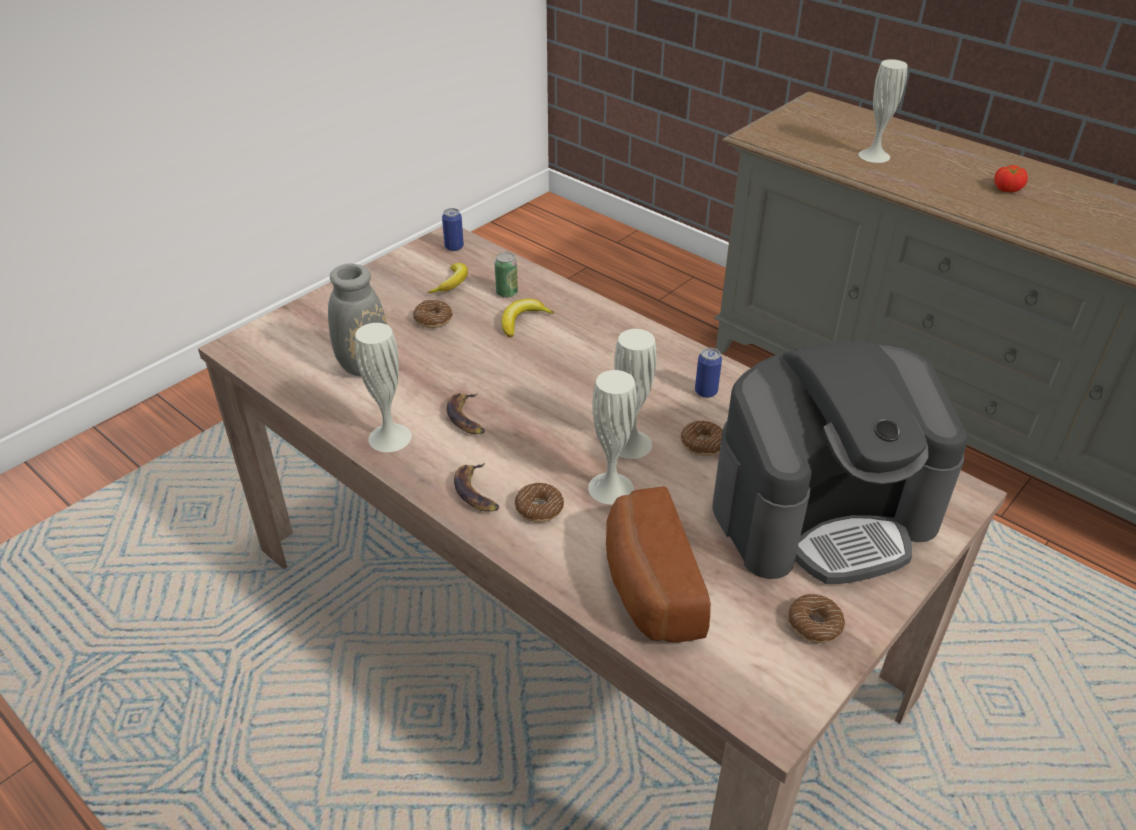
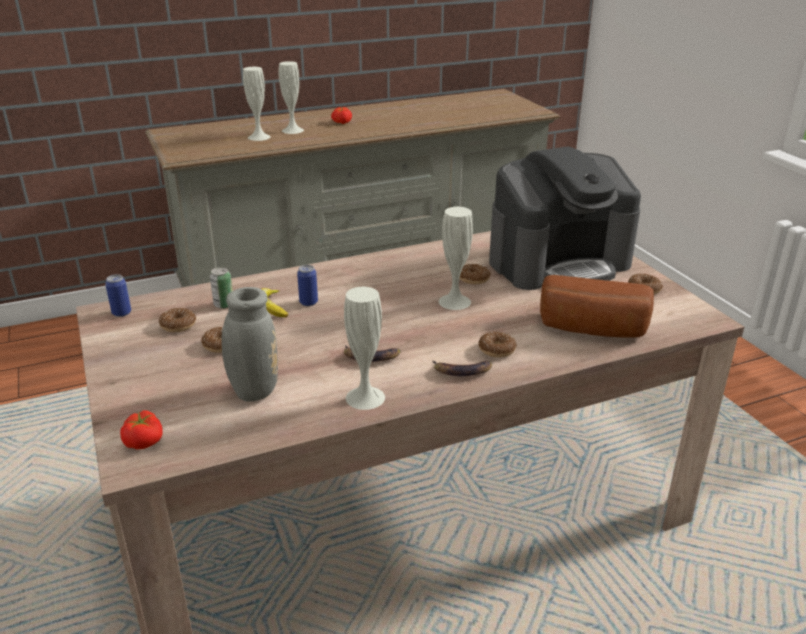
camera: 65 degrees left, 10 degrees down
(269, 339) = (145, 441): none -> tomato
(452, 283) = (178, 325): banana -> donut
(610, 488) = (494, 319): white vase -> white vase (292, 130)
(706, 392) = (423, 264): can -> can (308, 302)
(823, 512) = (559, 262): coffee machine -> coffee machine turned 60 degrees clockwise

